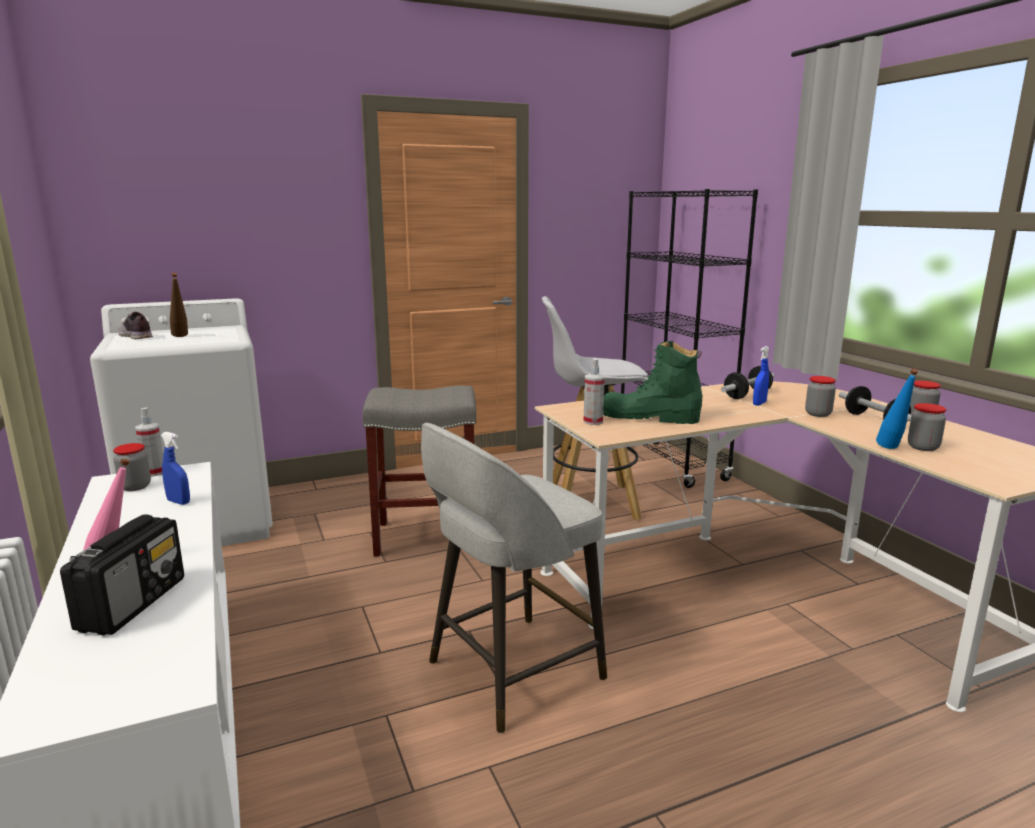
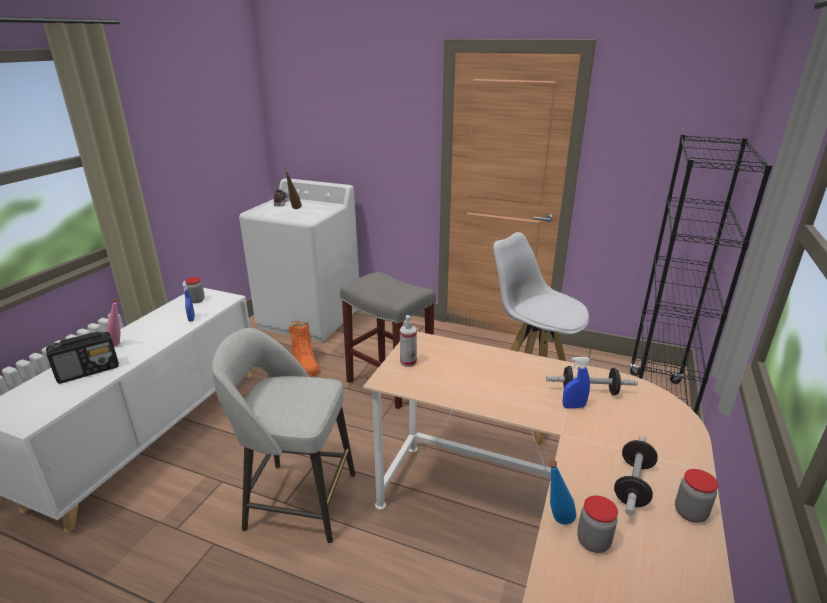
camera: 45 degrees right, 10 degrees up
(154, 472) = (216, 294): spray bottle -> none
(285, 564) = (305, 363): none -> orange boot
(649, 417) = (453, 377): green boot -> none
(818, 414) = (597, 446): jar -> none

